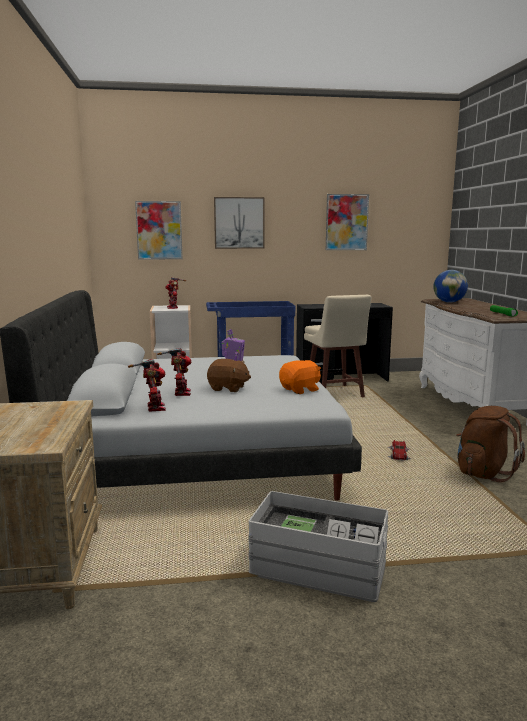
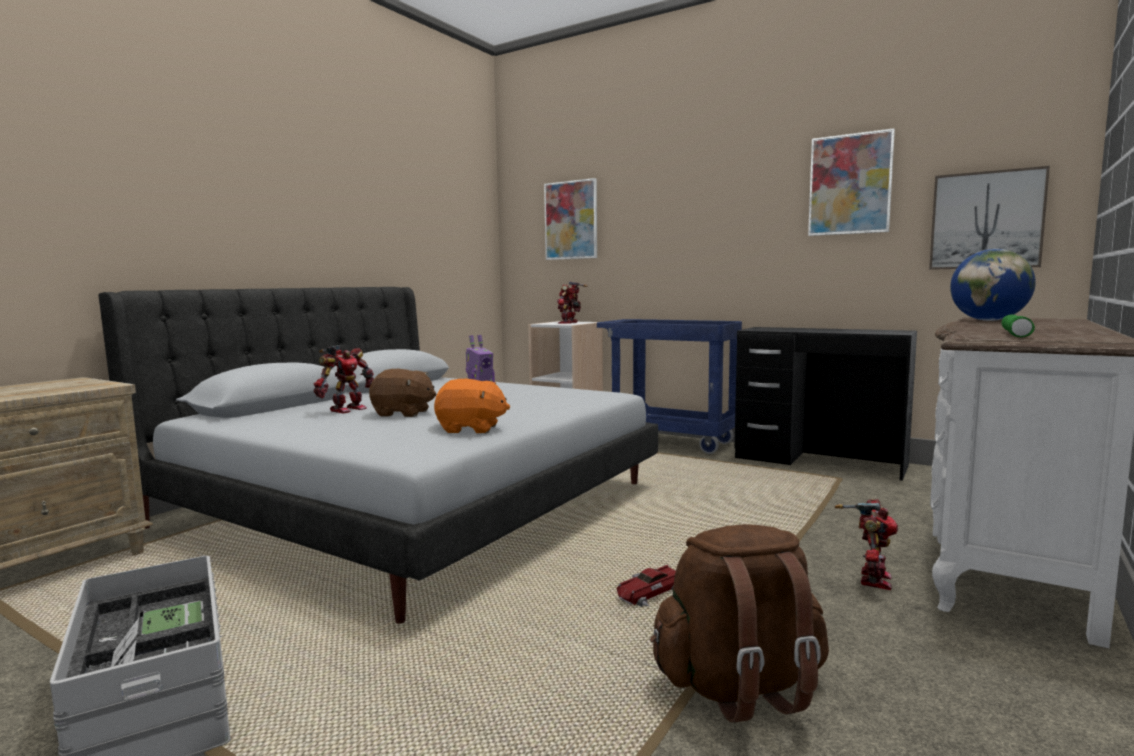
camera: 40 degrees right, 5 degrees down
(154, 407) = (271, 418): toy robot -> toy robot (871, 579)
(228, 388) = (403, 413): brown plush toy -> brown plush toy turned 45 degrees counterclockwise
(239, 223) = (671, 201): picture -> picture (986, 220)
(334, 394) = (756, 479): beige stool -> none

